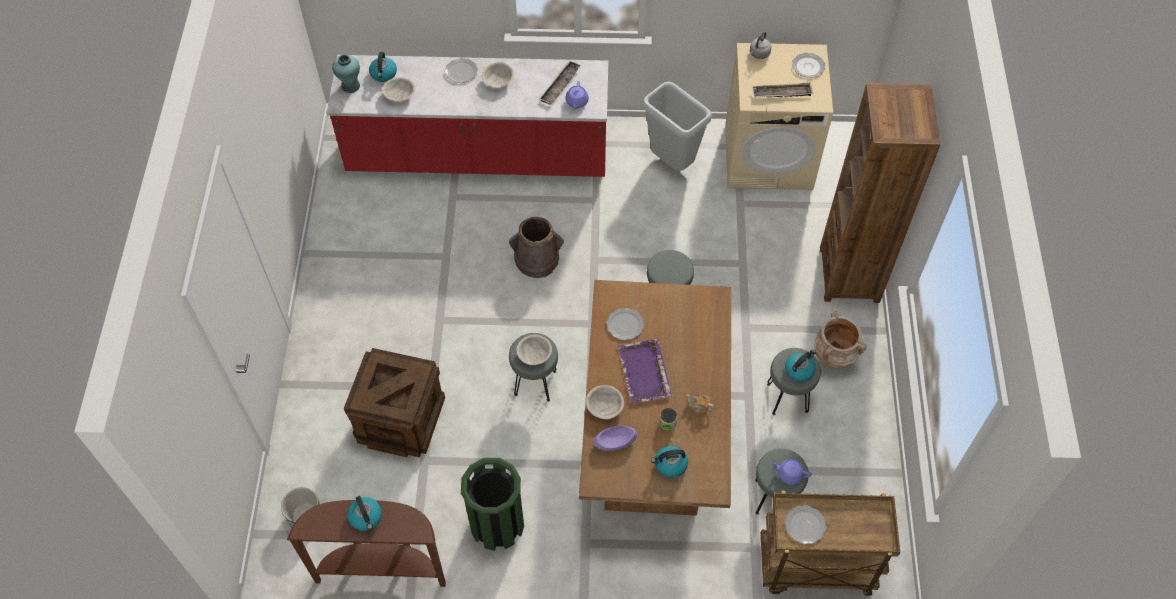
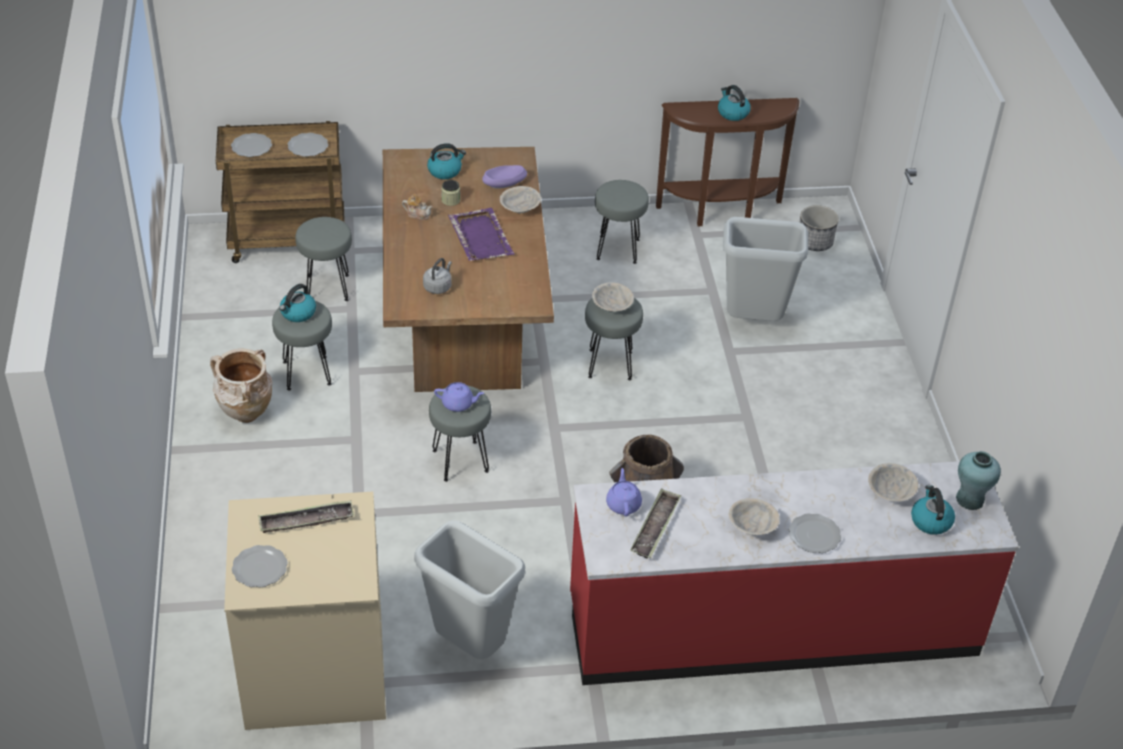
camera: 170 degrees right, 15 degrees down
(399, 419) = (754, 321): crate -> grey trash can
(497, 525) = (618, 249): green trash can -> grey stool
(625, 325) = (508, 275): plate -> plate (251, 146)
(758, 54) = (341, 582): grey kettle -> grey kettle (438, 286)
(789, 474) = (316, 229): purple teapot -> purple teapot (458, 404)
(849, 274) = (209, 512): brown bookcase -> none

